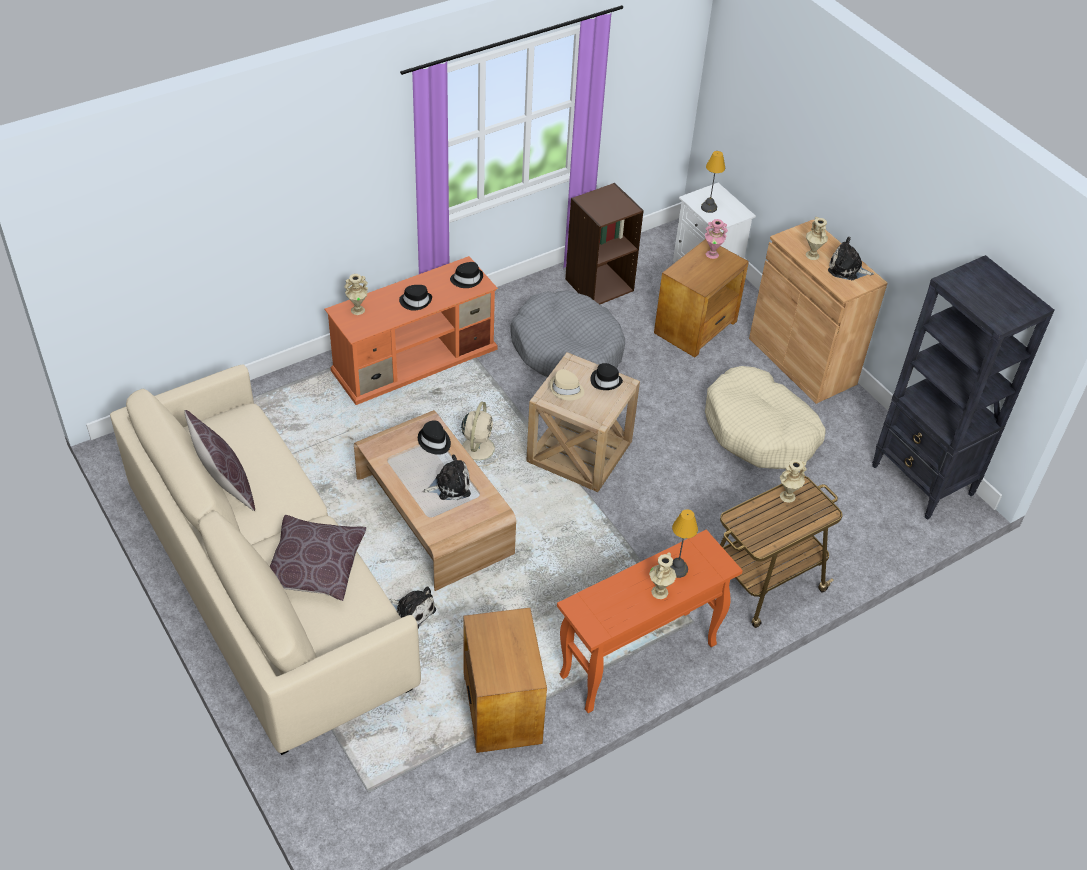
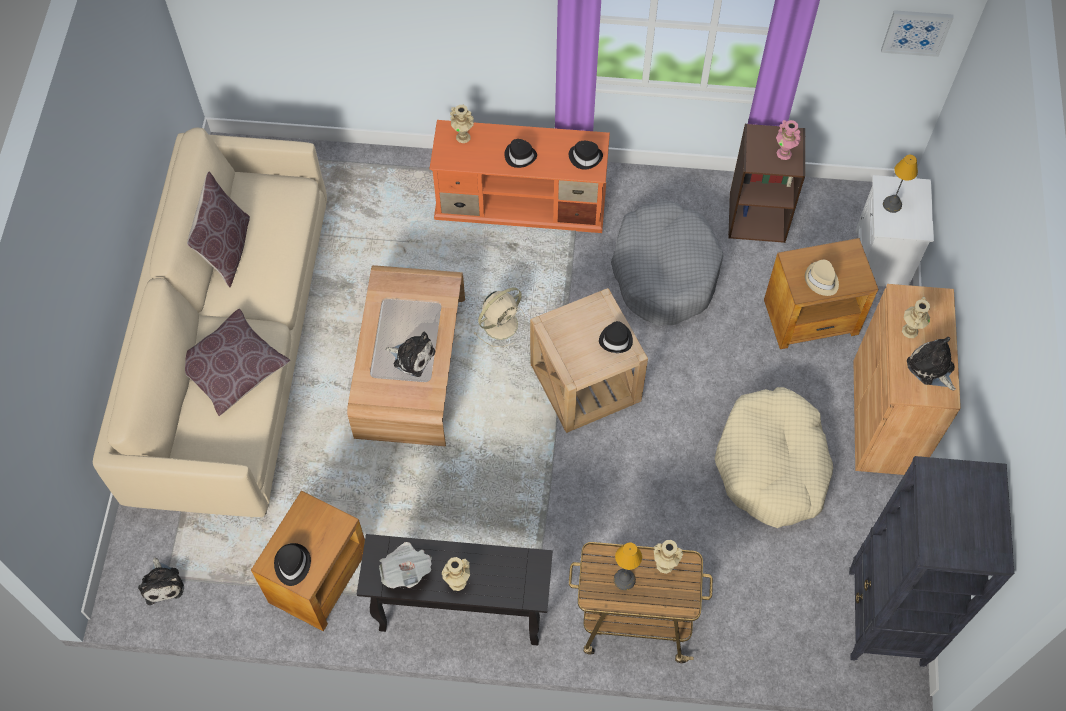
camera: 40 degrees right, 15 degrees up
(412, 611) = (321, 445): plush toy -> plush toy (163, 583)
(434, 441) = (435, 305): black hat -> black hat (292, 565)
(566, 389) = (572, 327): beige hat -> beige hat (821, 280)
(613, 607) = (406, 570): none -> newspaper
(637, 661) = (460, 614): orange console table -> black console table
(669, 61) = (916, 32): none -> picture
(678, 568) = (493, 571): table lamp -> table lamp (625, 579)
(712, 254) = (847, 260): pink vase -> pink vase (784, 153)

